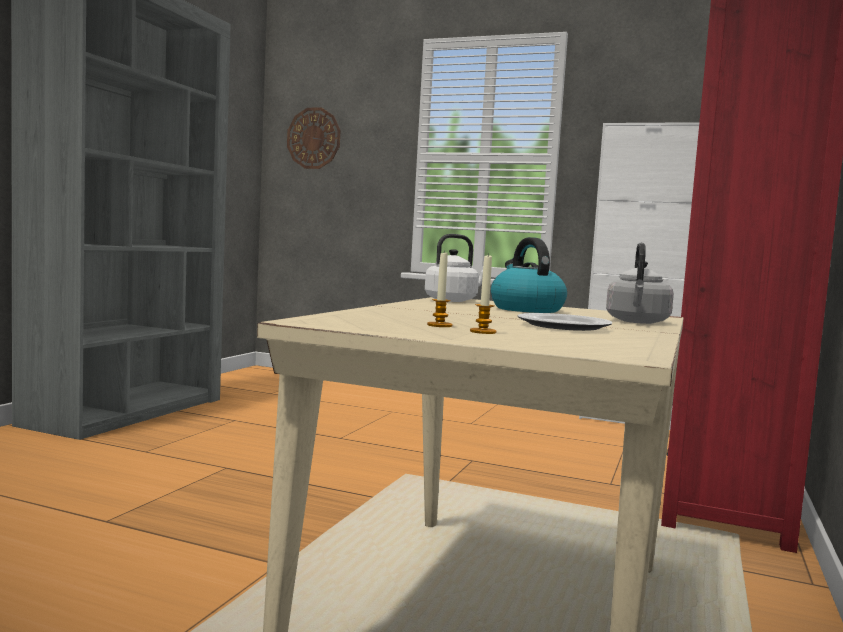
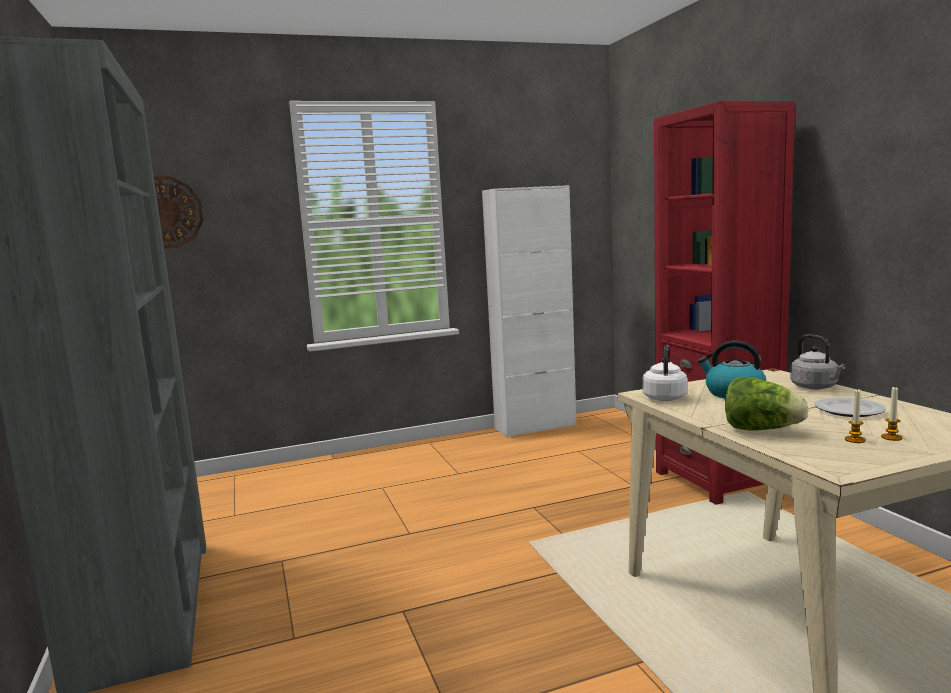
camera: 40 degrees left, 5 degrees up
(403, 312) = (761, 430): none -> lettuce

